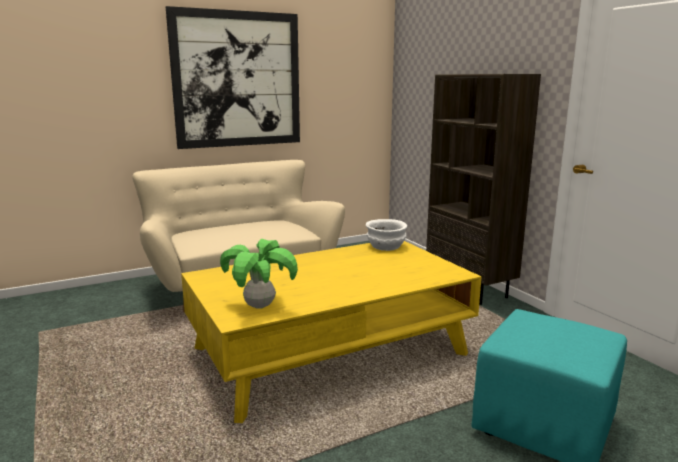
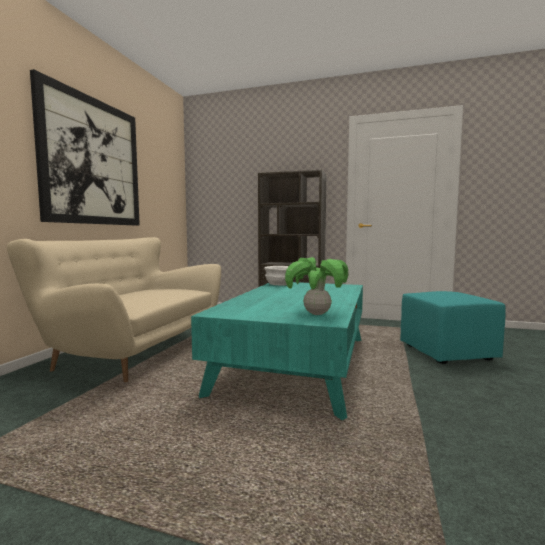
camera: 45 degrees left, 10 degrees down
(331, 351) = (297, 363): yellow coffee table -> turquoise coffee table

